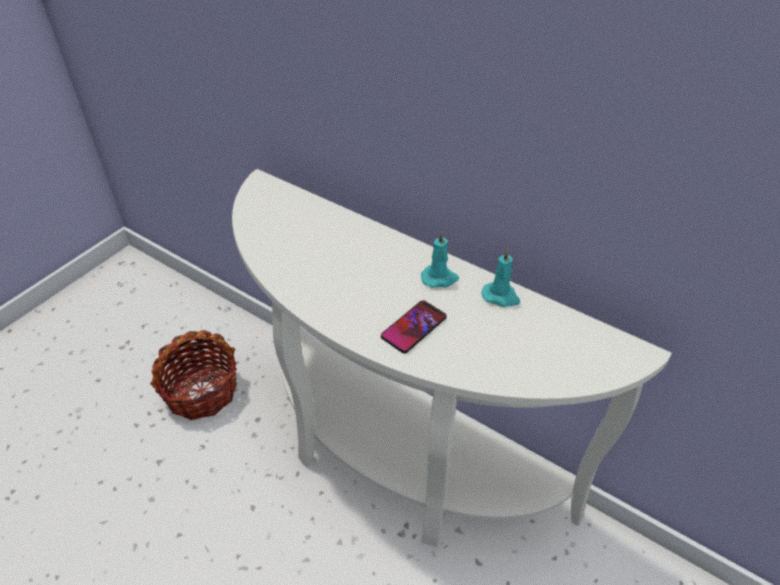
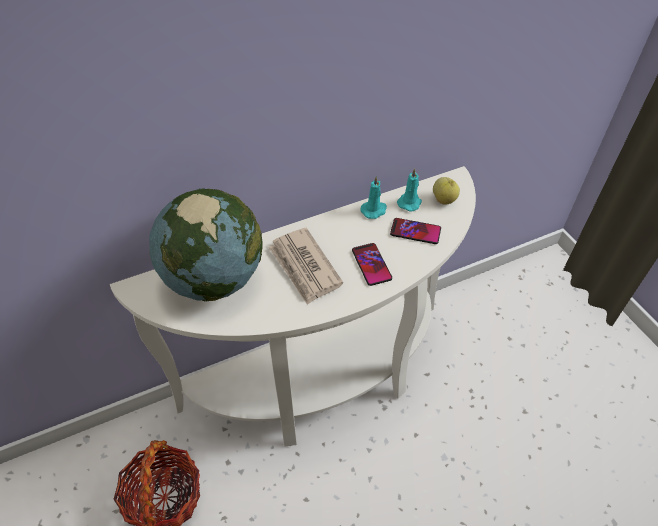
camera: 60 degrees left, 5 degrees up
(306, 223) = (215, 279): none -> globe
(367, 276) = (304, 267): none -> newspaper
(440, 278) = (336, 231): turquoise candle -> turquoise candle (410, 202)
(500, 346) = (415, 231): none -> phone
(583, 354) = (444, 200): none -> apple

